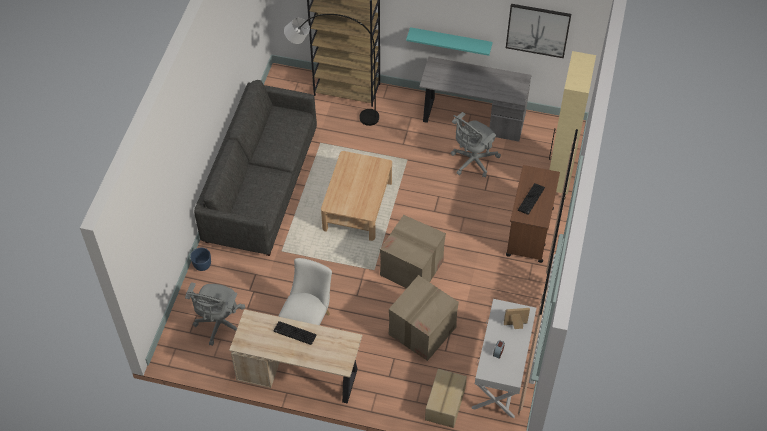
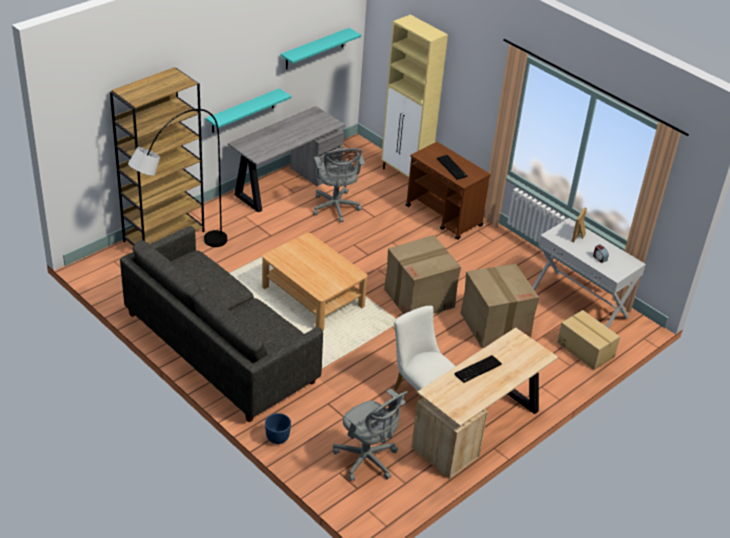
camera: 60 degrees left, 15 degrees down
(538, 30) = (315, 49): picture -> turquoise shelf

